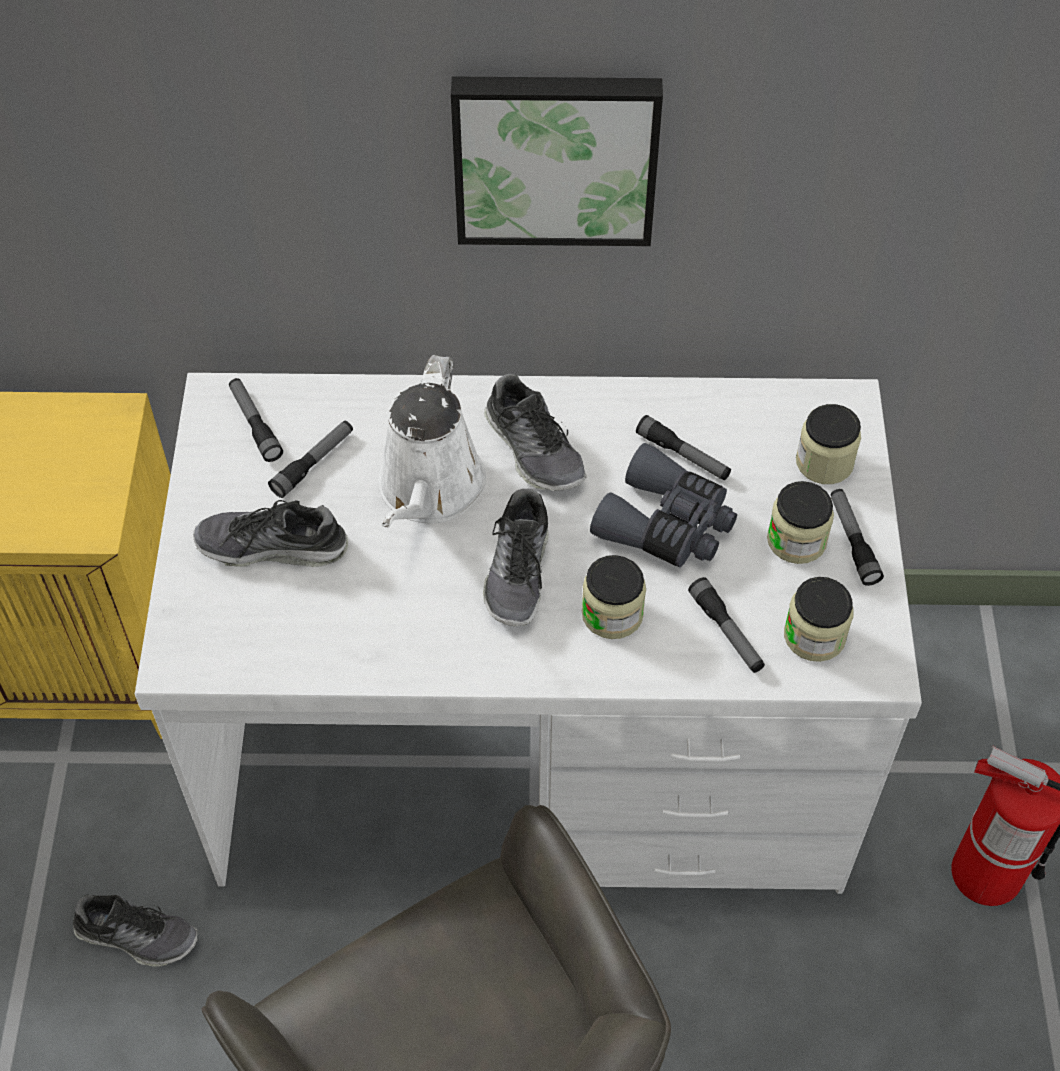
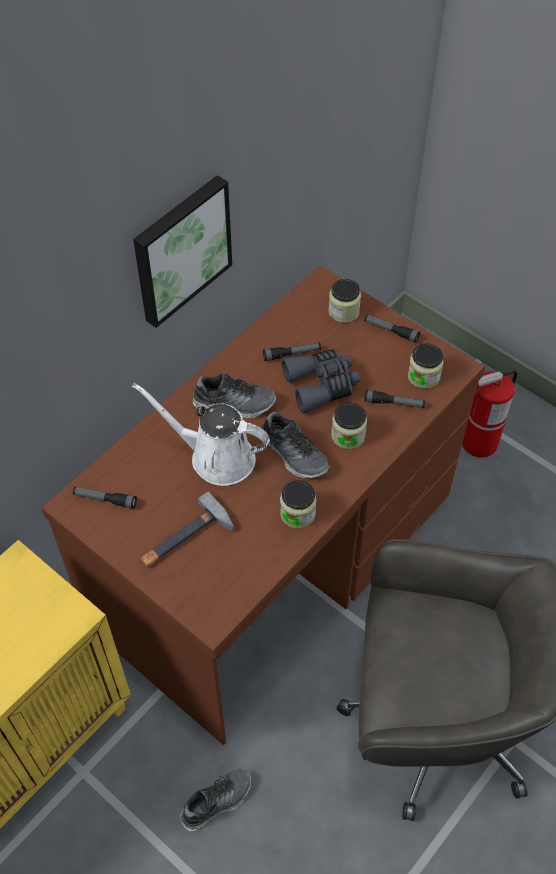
camera: 50 degrees left, 0 degrees up
(272, 547) = (185, 539): shoe -> hammer
(313, 463) = (153, 491): flashlight -> none
(429, 491) = (216, 457): white watering can -> white watering can turned 150 degrees clockwise
(533, 749) = (275, 560): white desk -> brown desk
(796, 540) = (372, 348): jar -> jar (297, 513)

